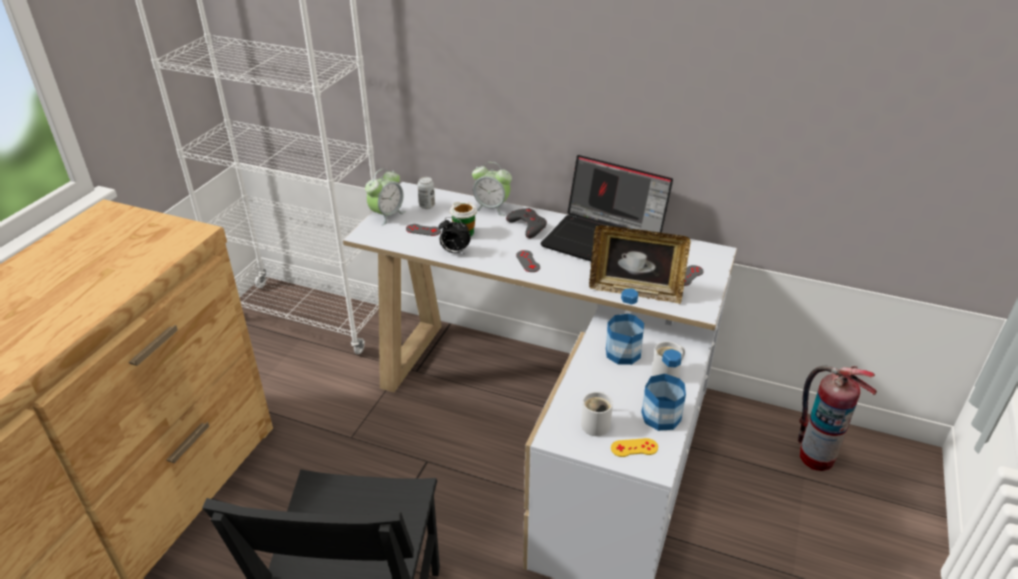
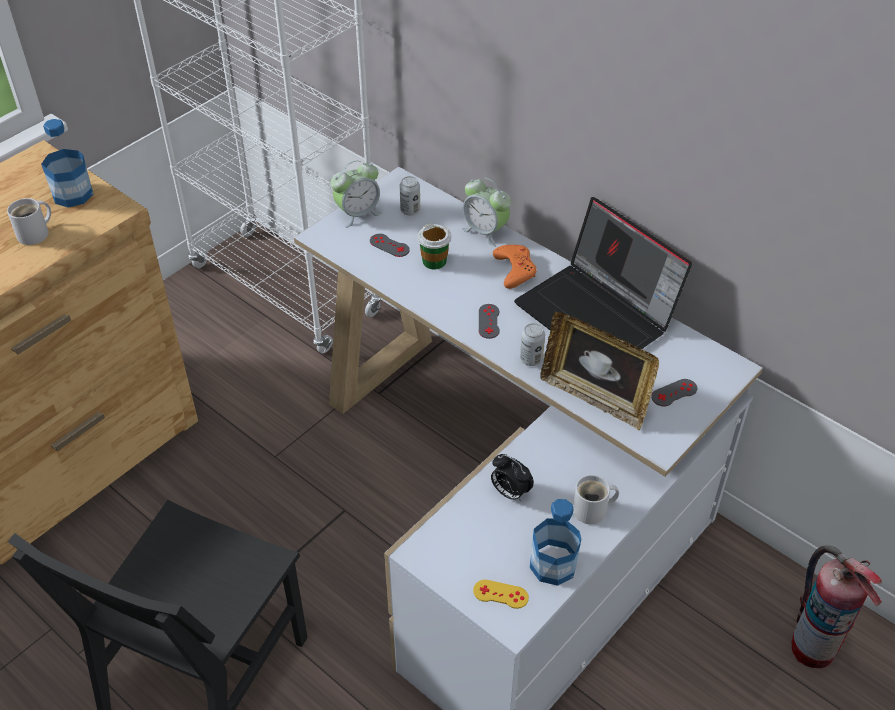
camera: 20 degrees right, 10 degrees up
(454, 252) = (410, 286): alarm clock -> alarm clock (509, 492)
(527, 226) = (515, 269): grey game controller -> orange game controller
(574, 278) = (531, 359): none -> can
(597, 423) = (475, 551): white mug -> white mug (36, 233)
(623, 353) = (554, 469): bottle -> bottle (73, 194)

